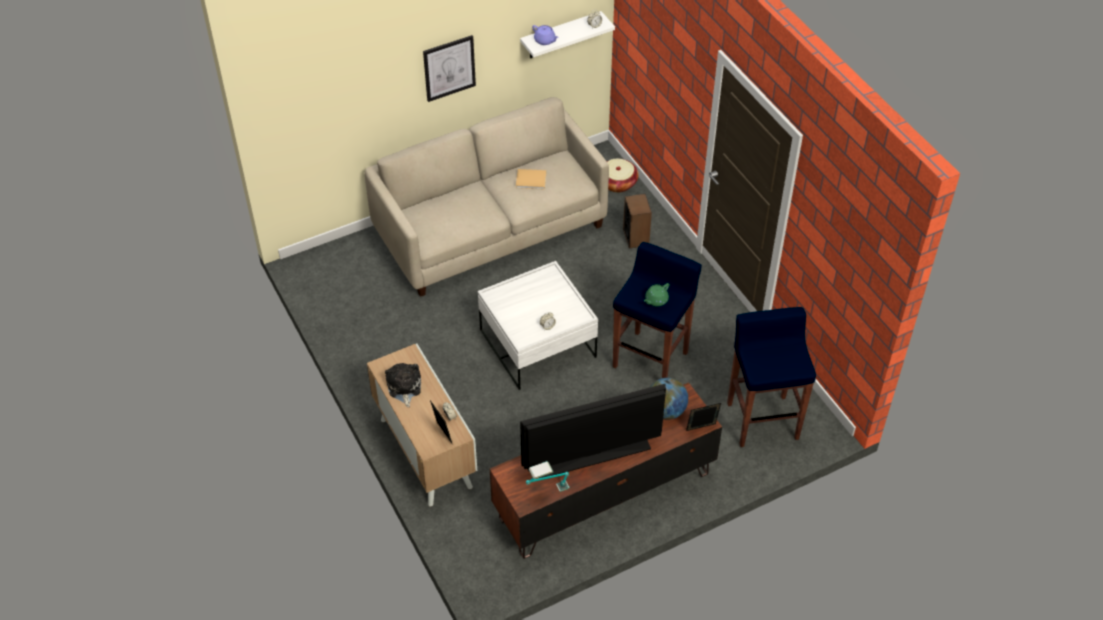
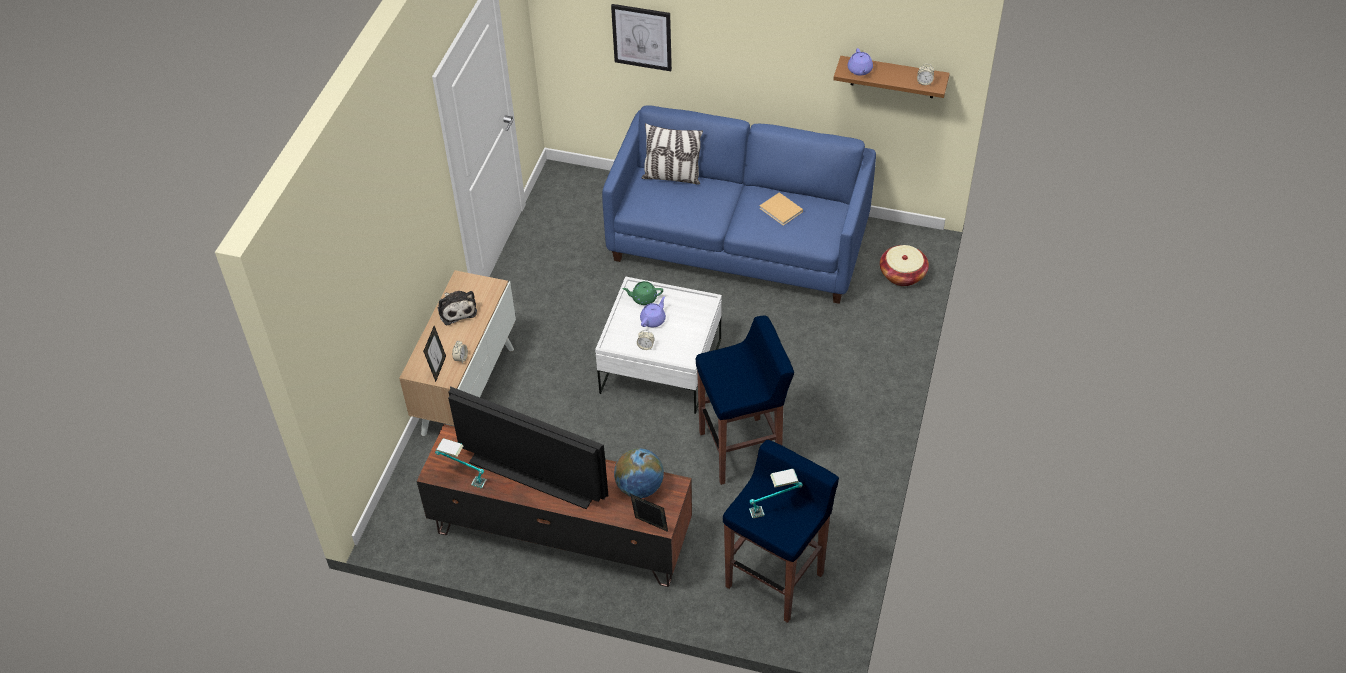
camera: 45 degrees right, 0 degrees up
(404, 387) = (456, 310): plush toy -> plush toy turned 120 degrees clockwise
(430, 204) = (672, 177): none -> pillow
(449, 68) = (750, 48): picture -> picture (642, 37)
(490, 228) = (739, 241): beige sofa -> blue sofa
(531, 306) = (653, 320): none -> purple teapot
(561, 36) = (893, 77): white shelf -> brown shelf
(636, 237) = (860, 334): speaker -> none
(656, 300) = (732, 380): green teapot -> green teapot (643, 298)
(774, 357) = (774, 508): none -> table lamp

